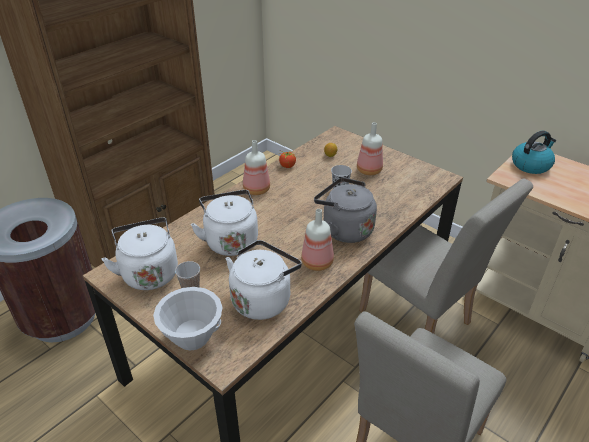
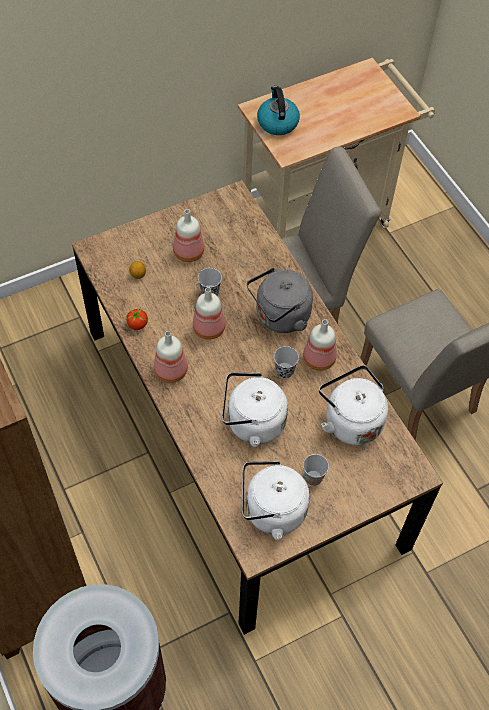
camera: 70 degrees left, 20 degrees up
(192, 336) = (376, 490): white bowl -> none
(291, 245) = (284, 371): none -> black cup
(307, 197) = (210, 328): none -> bottle

